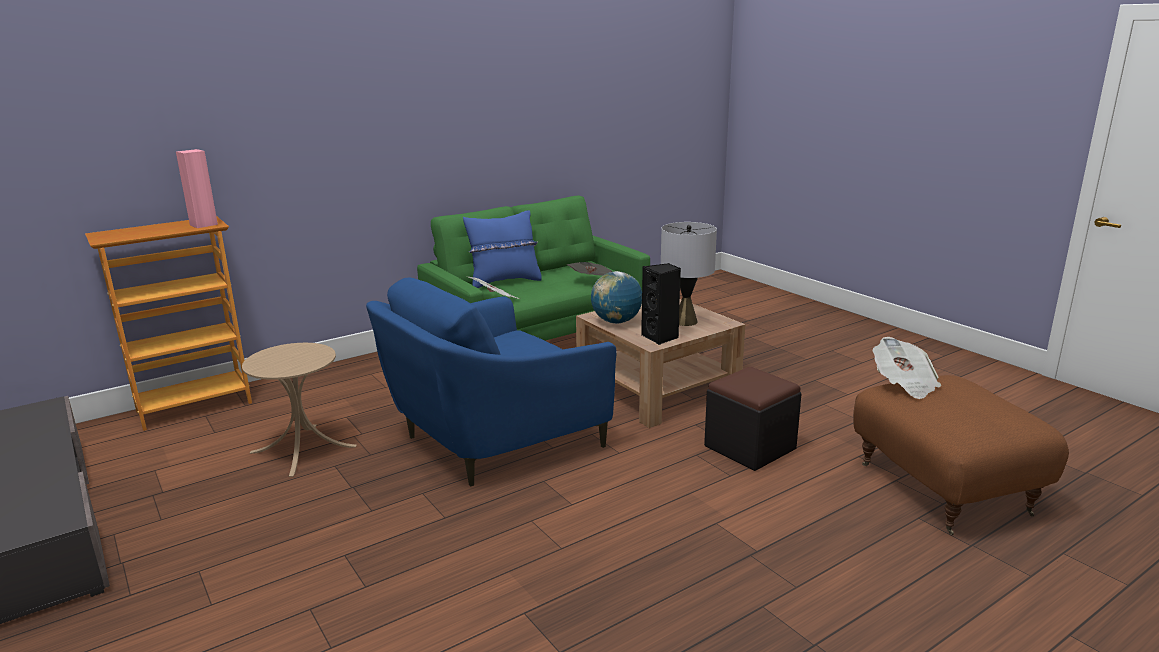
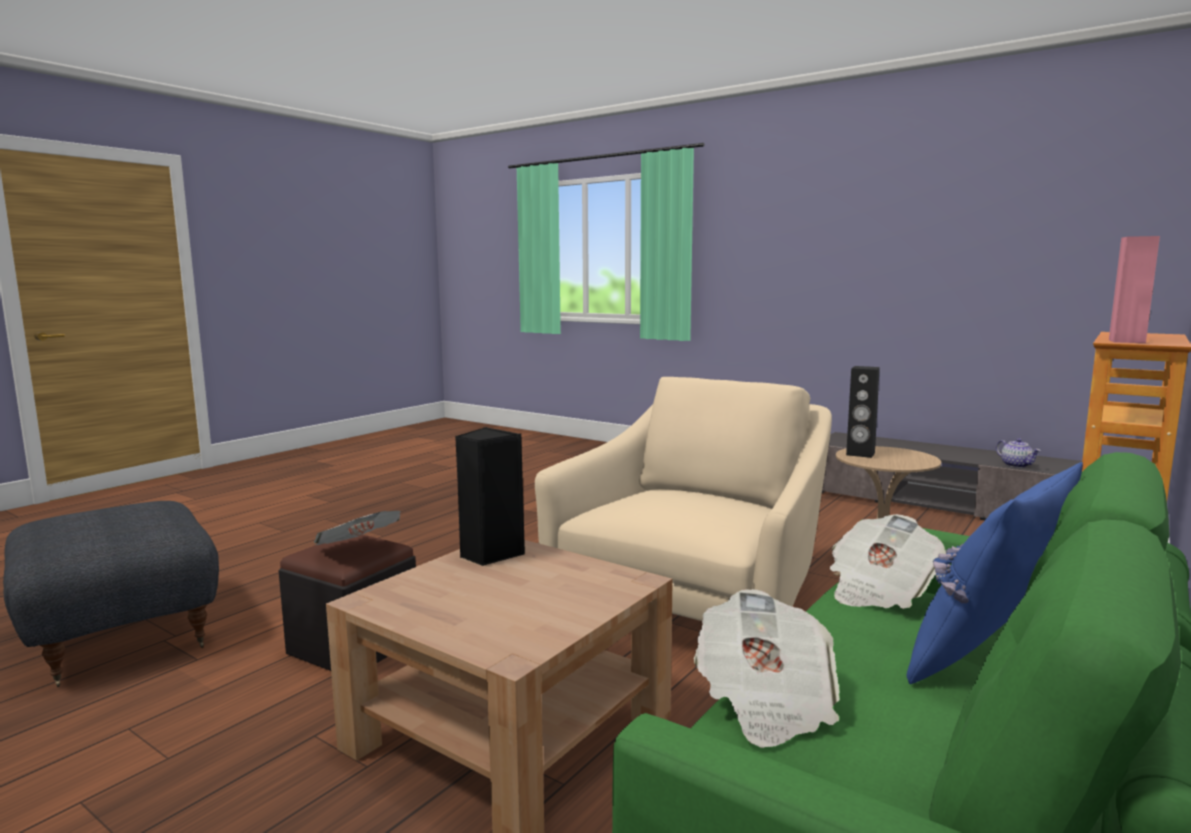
camera: 160 degrees right, 10 degrees down
(49, 422) = (1016, 465): none -> teapot
(299, 365) = (860, 454): none -> black speaker
(493, 440) = (696, 603): blue armchair -> beige armchair
(616, 322) = (583, 573): globe -> none
(685, 321) = (450, 592): grey table lamp -> none
(904, 384) = (147, 532): newspaper -> newspaper (358, 551)
(945, 488) = (119, 635): brown ottoman -> grey ottoman

